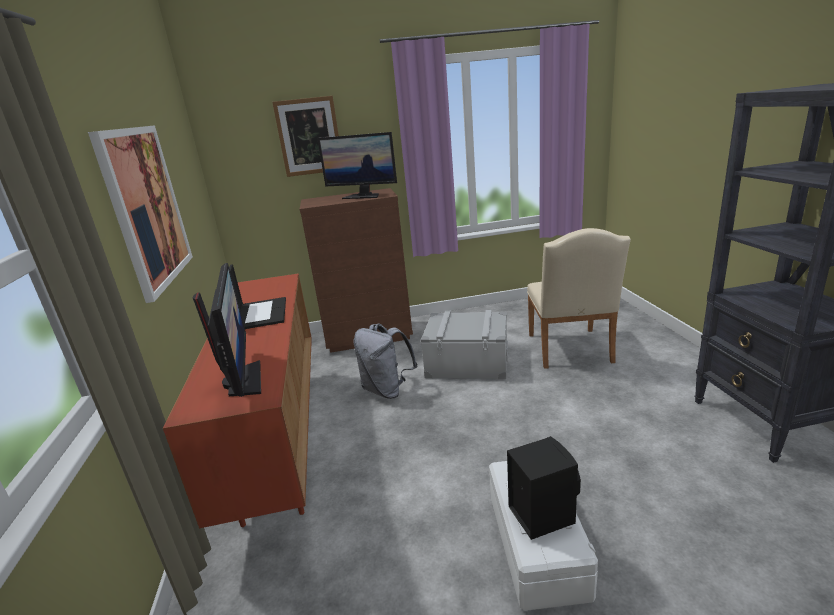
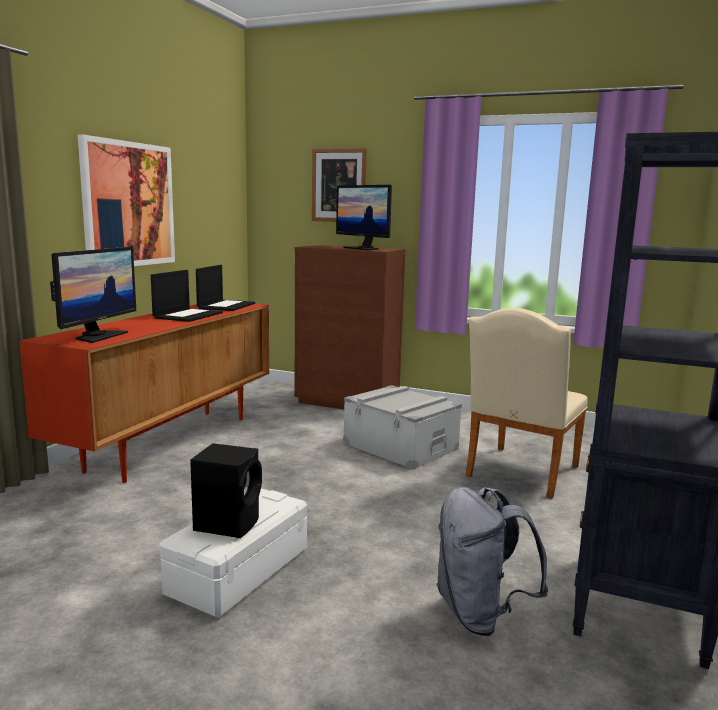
camera: 30 degrees right, 10 degrees down
(265, 288) = (226, 306): none -> laptop
(387, 390) = (299, 440): grey backpack -> grey backpack (480, 614)

